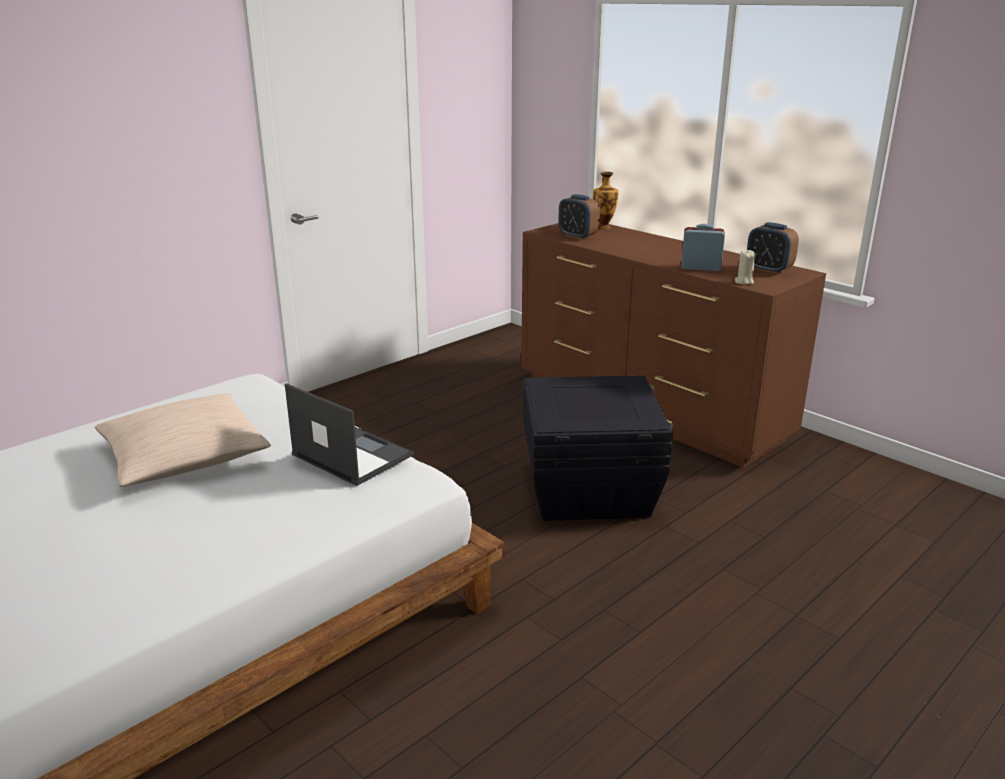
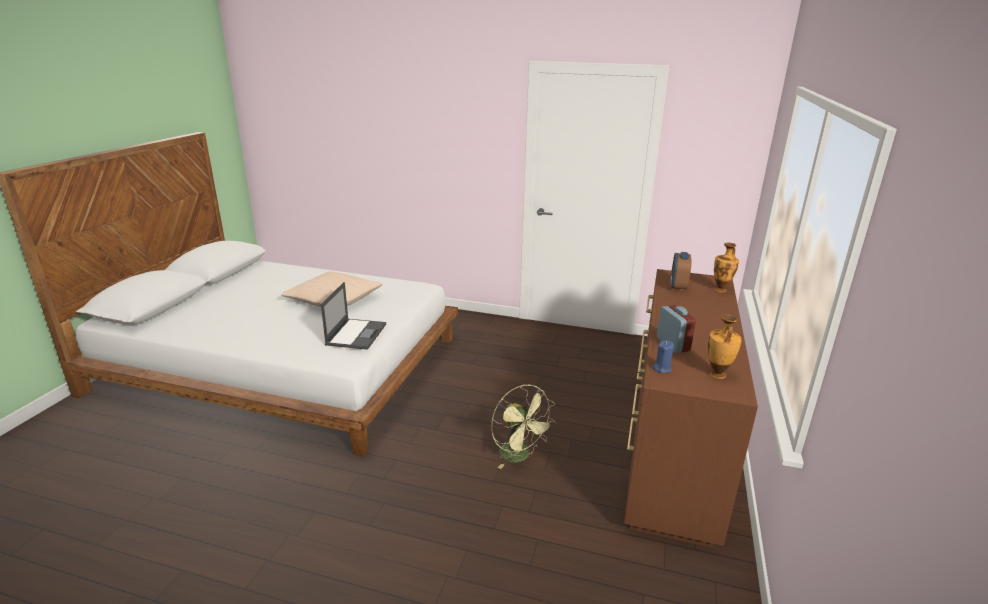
camera: 60 degrees right, 0 degrees up
(589, 489) = (520, 456): black storage box -> green fan
(743, 282) = (662, 368): beige candle -> blue candle
(768, 270) = (717, 375): alarm clock -> vase

